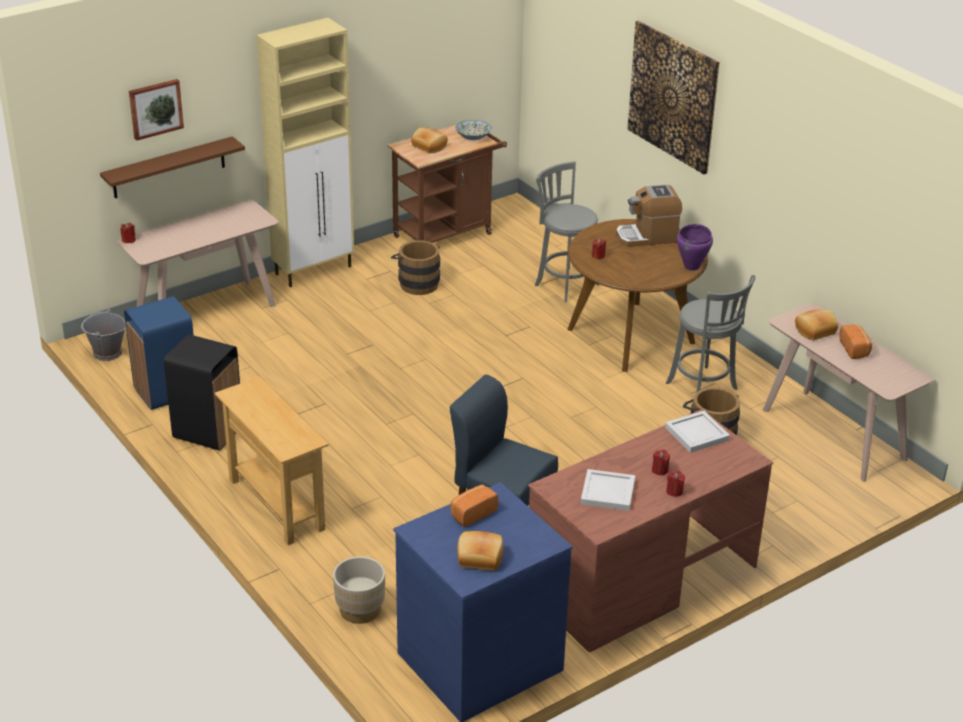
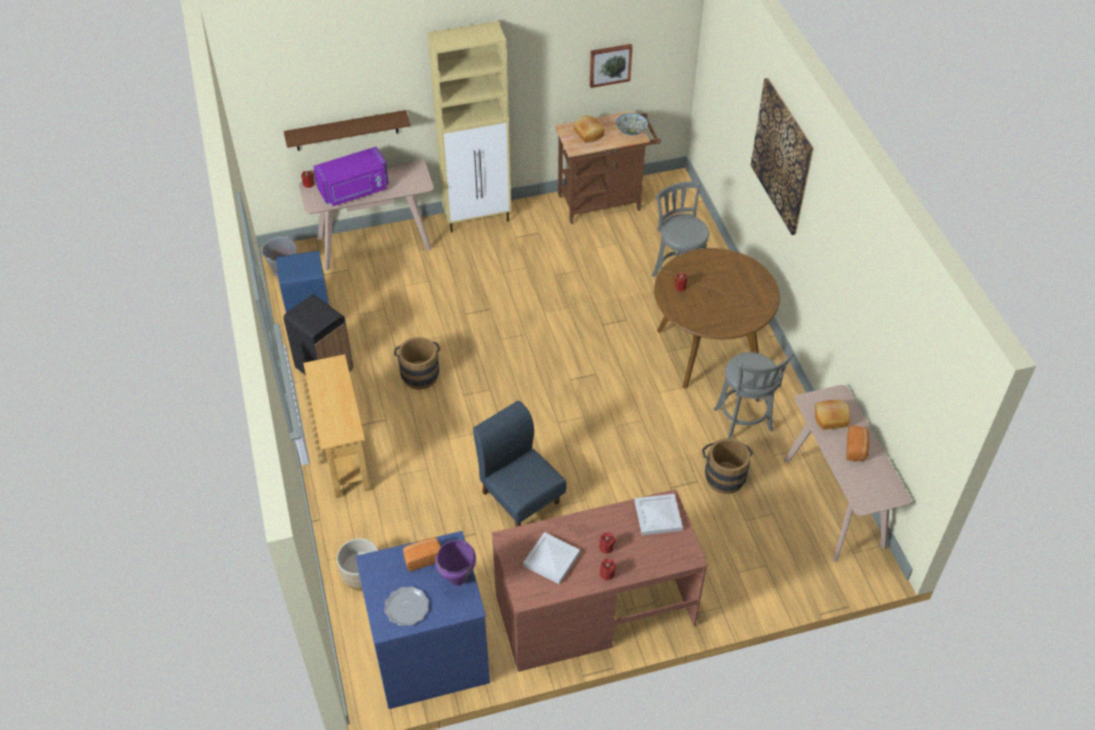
camera: 20 degrees right, 15 degrees up
(155, 108) = (333, 85): picture -> picture (610, 64)
(187, 237) = (354, 191): none -> purple microwave
(417, 283) = (554, 250): brown bucket -> brown bucket (419, 373)
(479, 558) = (406, 607): bread -> plate
(647, 237) = (734, 274): coffee machine -> none
(692, 266) = (756, 318): purple cooking pot -> purple cooking pot (458, 578)

